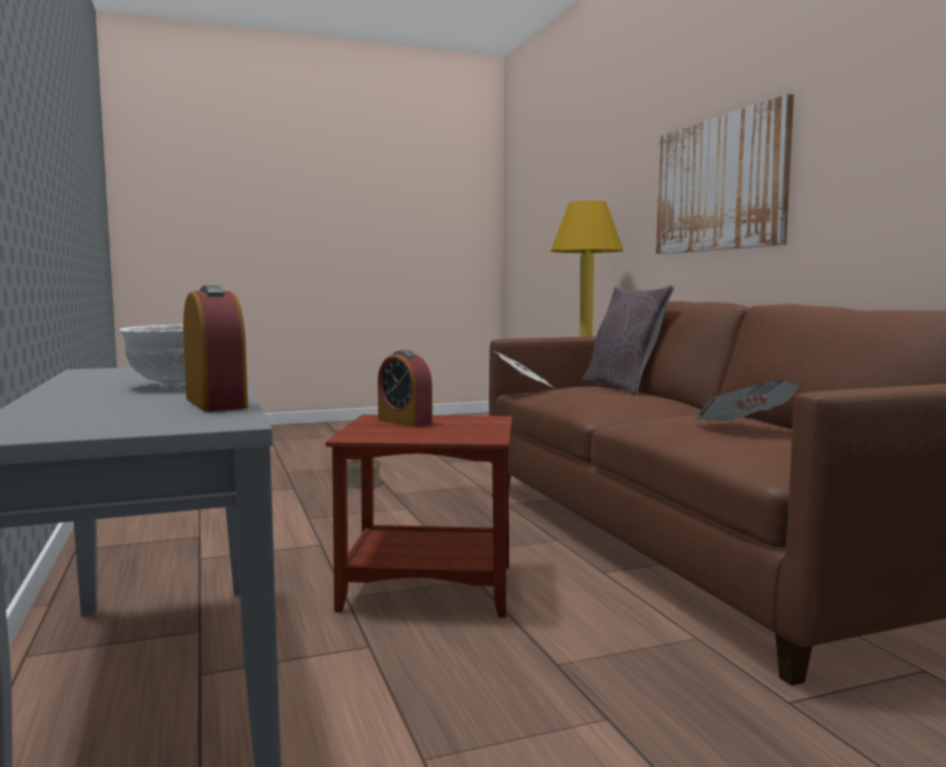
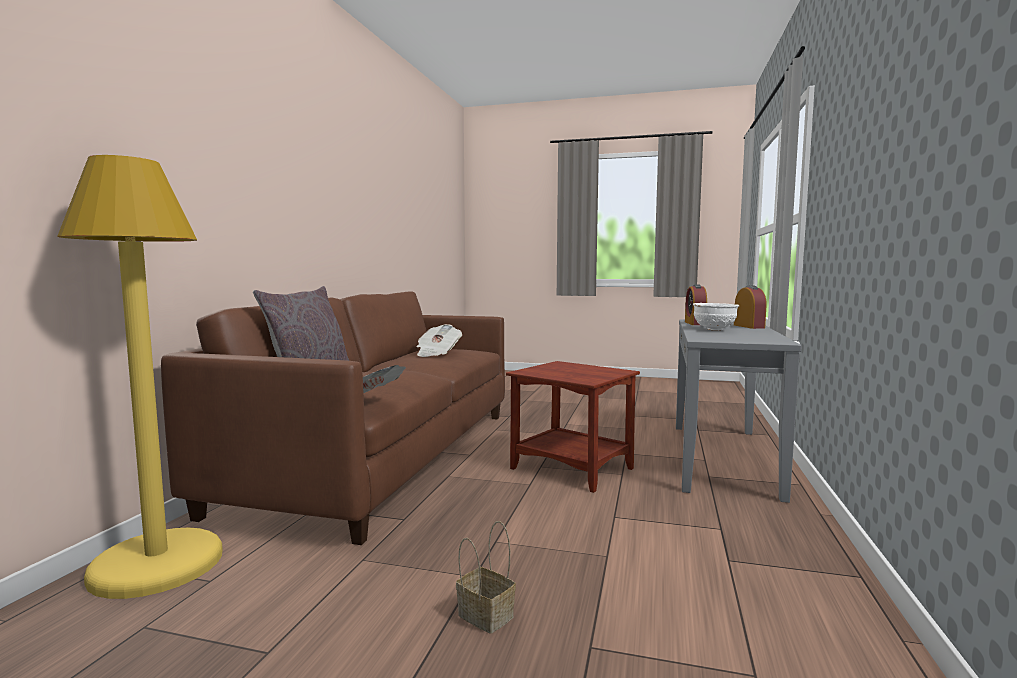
camera: 145 degrees left, 0 degrees up
(404, 422) = (578, 375): alarm clock -> alarm clock (749, 326)
(719, 184) = (228, 191): picture -> none

